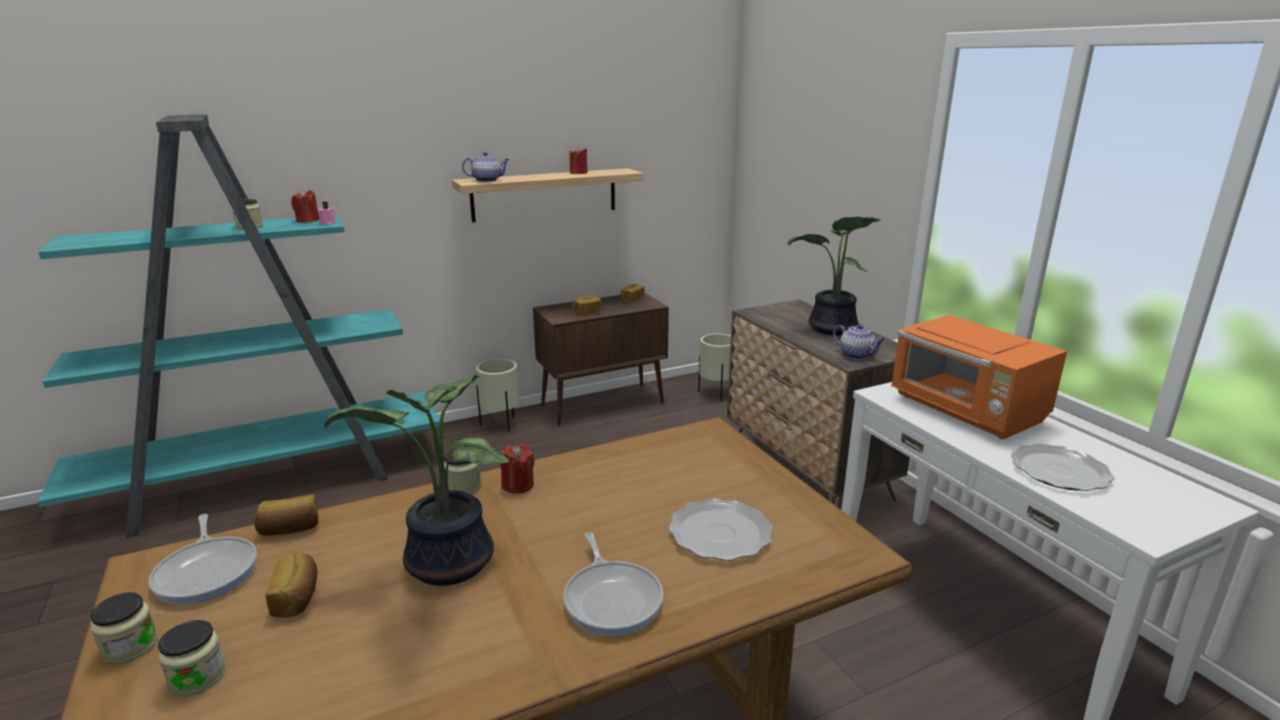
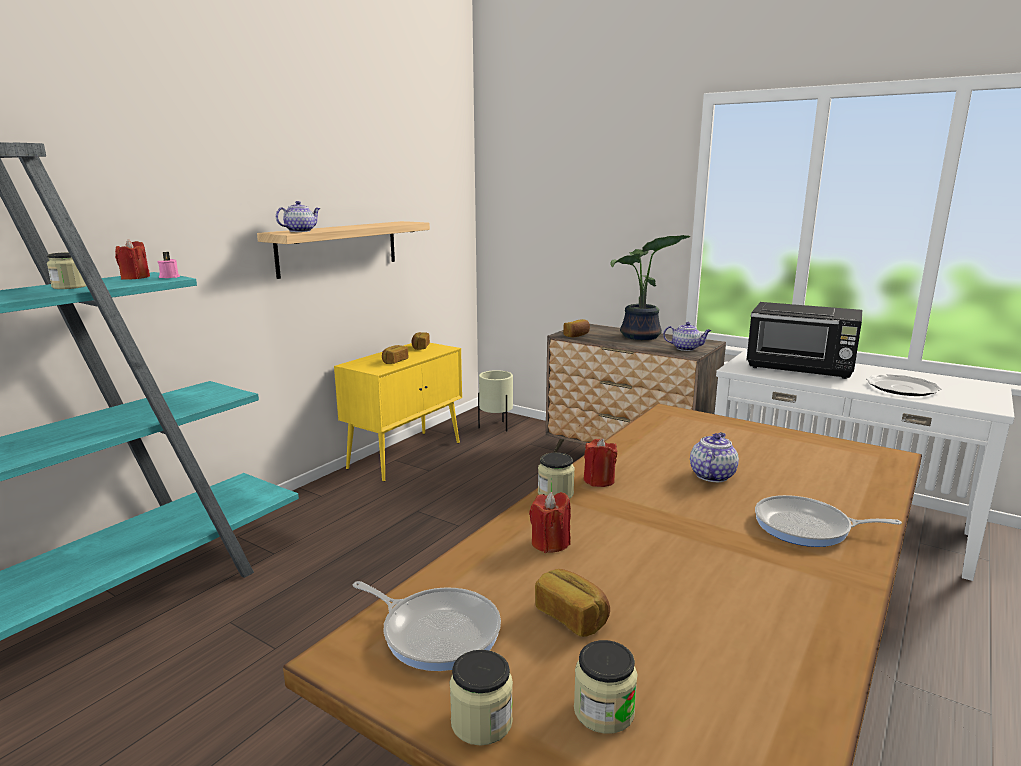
camera: 30 degrees left, 5 degrees down
(290, 529) = (455, 571): bread -> bread (577, 335)
(445, 565) = (651, 549): potted plant -> none
(501, 425) = (324, 494): beige planter -> none
(578, 173) = (371, 224): red candle -> red candle (550, 543)
(603, 404) = (406, 455): brown cabinet -> yellow cabinet
(612, 599) = (807, 528): frying pan -> frying pan turned 150 degrees clockwise
(625, 512) = (712, 475): none -> teapot
(720, 533) = (795, 469): plate -> none
(967, 411) = (801, 368): orange microwave -> black microwave

